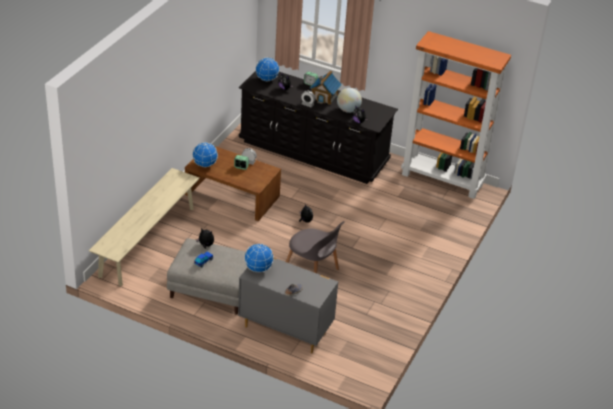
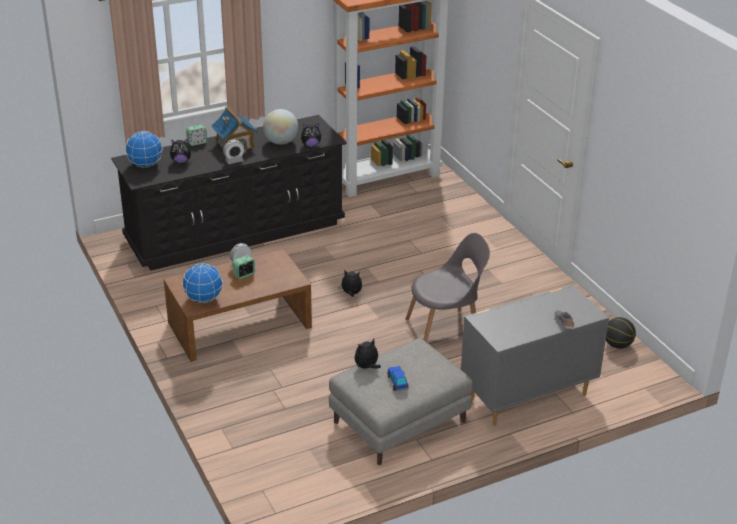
camera: 50 degrees left, 5 degrees down
(147, 241) = (245, 435): beige bench -> none
(258, 268) = (495, 330): globe -> none
(377, 349) = (617, 345): none -> basketball

